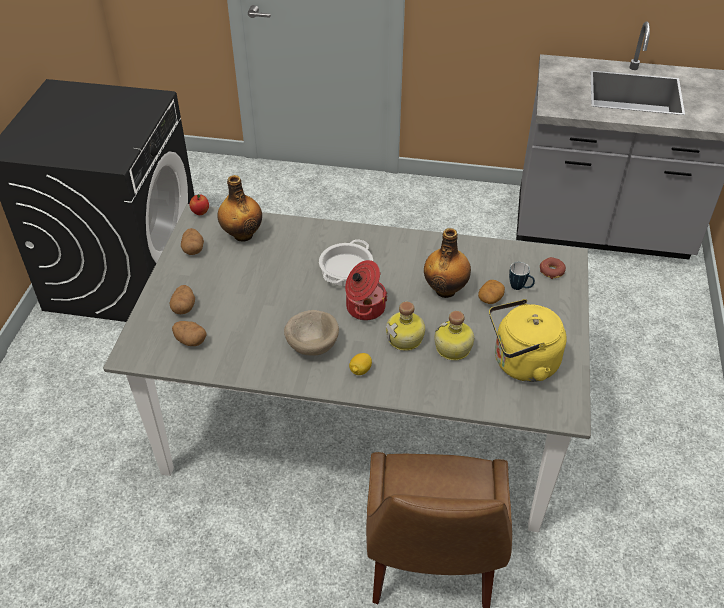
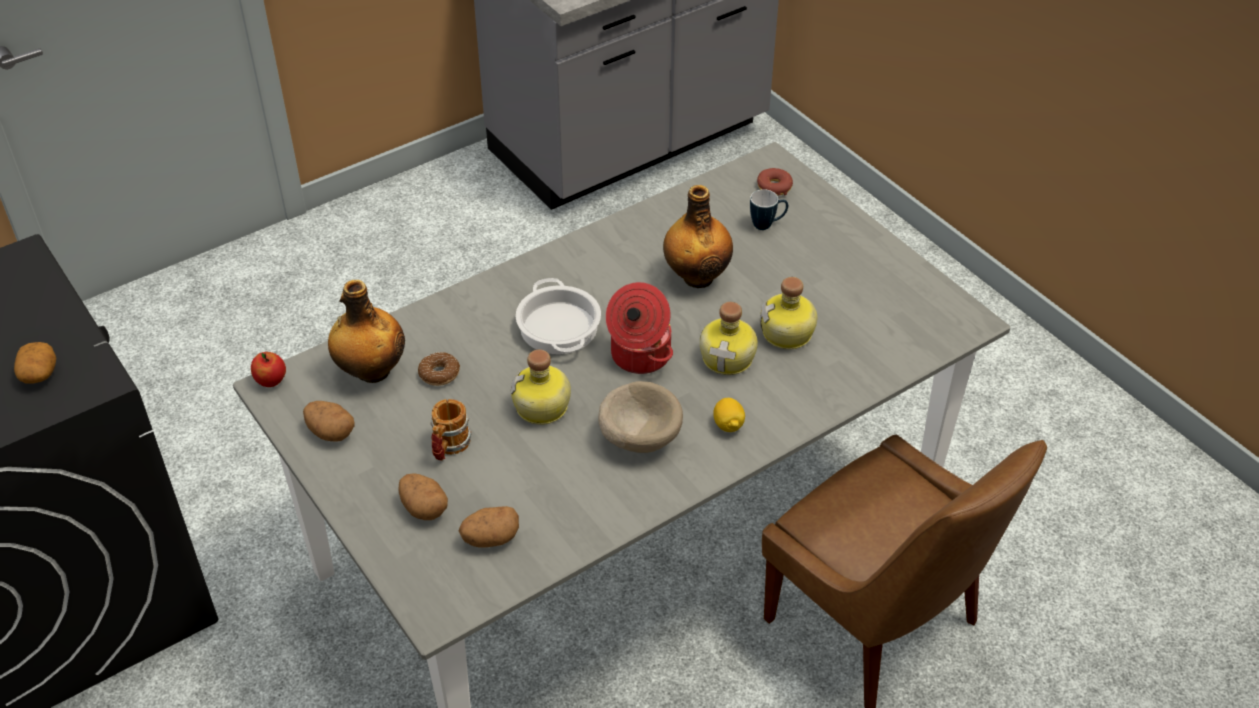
camera: 45 degrees left, 0 degrees up
(228, 289) = (448, 447): none -> mug
(267, 254) = (439, 374): none -> donut
(289, 300) = (542, 408): none -> bottle
(490, 298) = (754, 255): potato -> potato (39, 373)
(521, 363) = (869, 302): yellow kettle -> none

